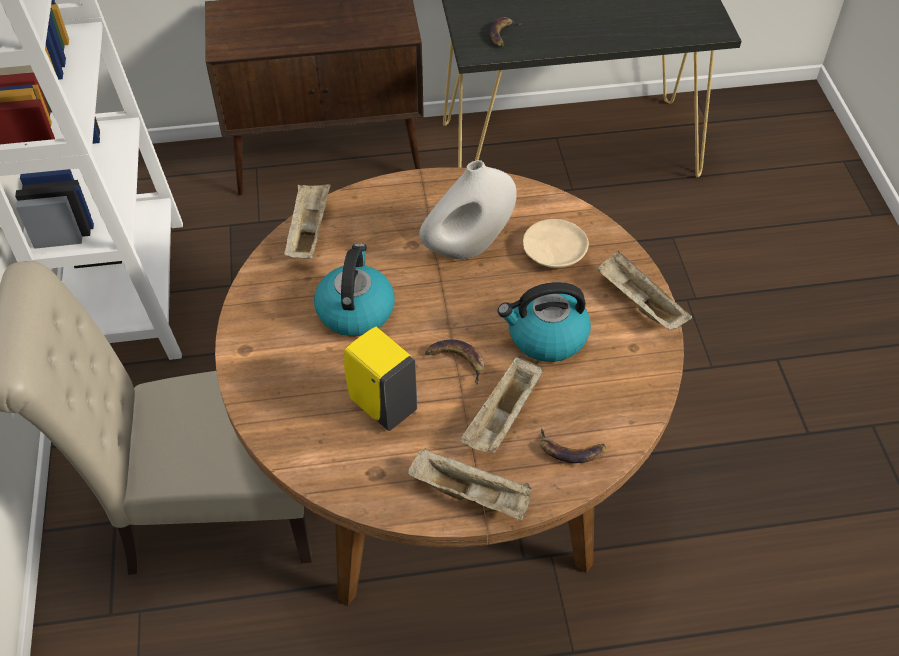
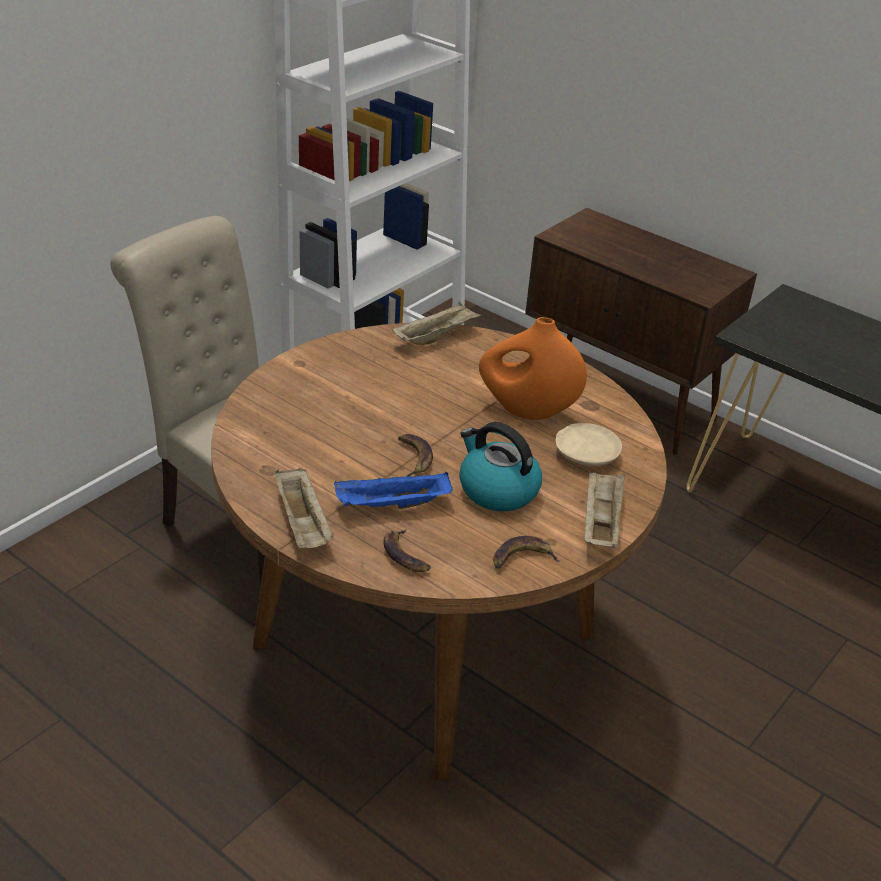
camera: 45 degrees right, 15 degrees down
(355, 310) = (396, 390): kettle -> none
(381, 404) = (329, 443): yellow soap dispenser -> none
(468, 247) = (527, 411): white vase -> orange vase
(502, 34) = (784, 338): banana -> banana (522, 558)
(503, 418) = (391, 505): beige tray -> blue tray

